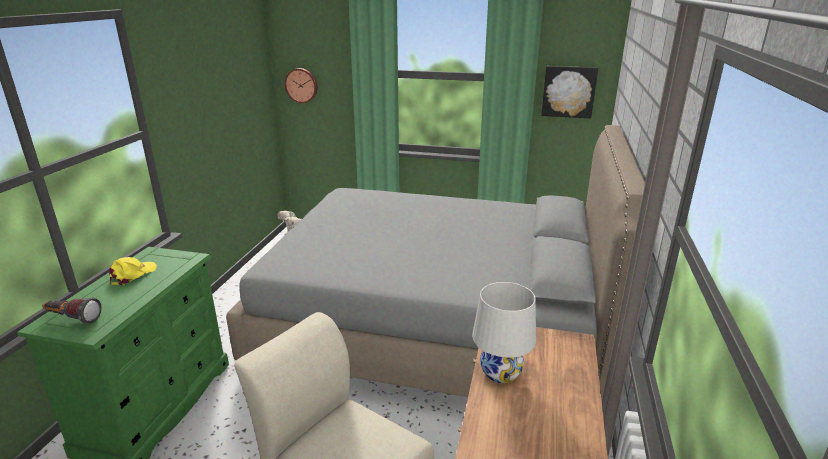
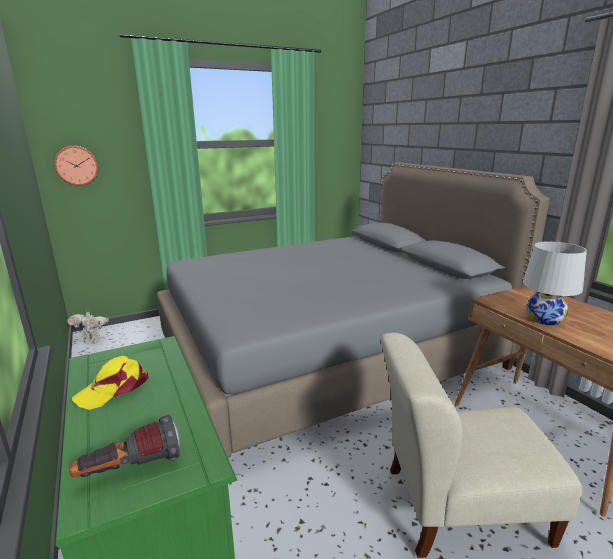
camera: 40 degrees left, 5 degrees down
(132, 275) = (114, 389): yellow cap -> yellow cap turned 120 degrees counterclockwise
(568, 91) = (331, 150): picture -> none

